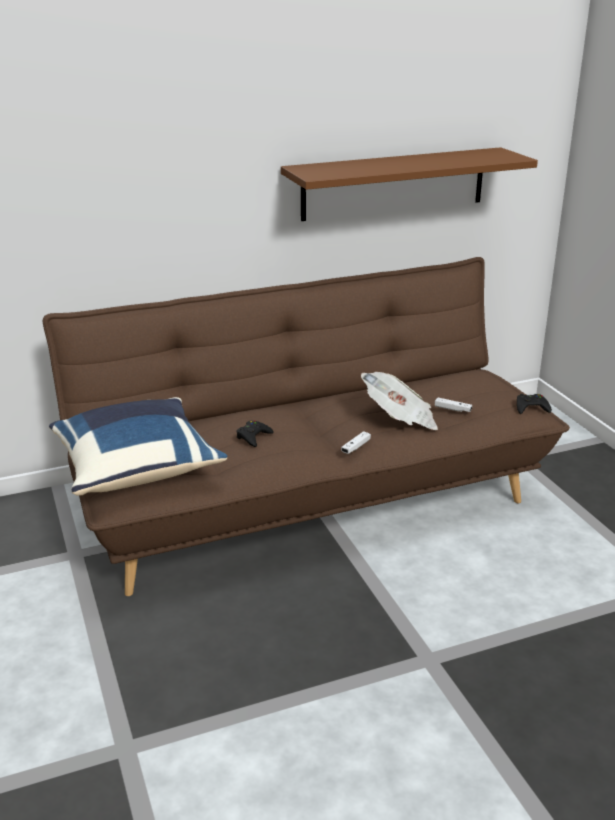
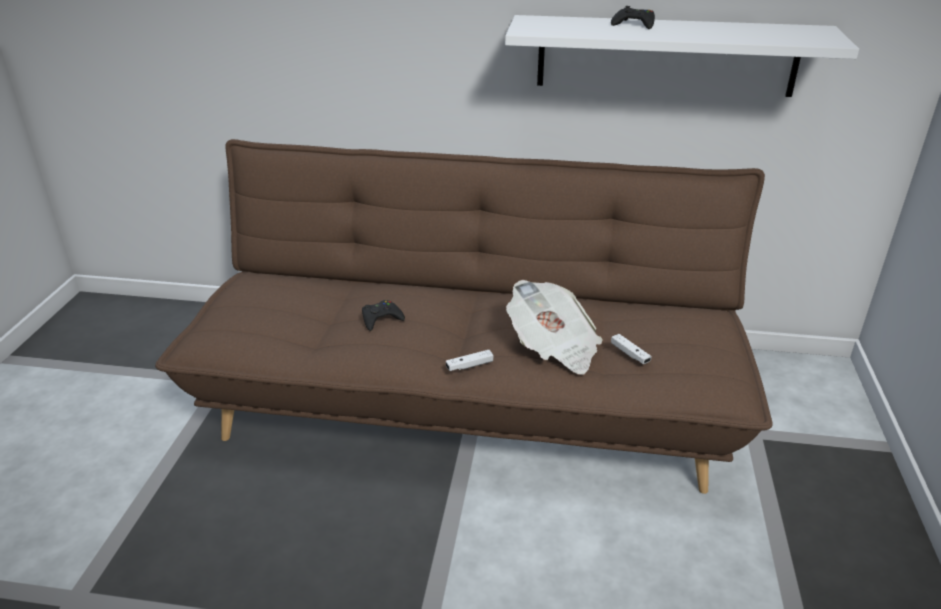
camera: 30 degrees right, 5 degrees up
(136, 468) = (247, 317): blue pillow -> none
(394, 184) = (666, 56): brown shelf -> white shelf
(531, 408) = (730, 384): black game controller -> black game controller (634, 24)

